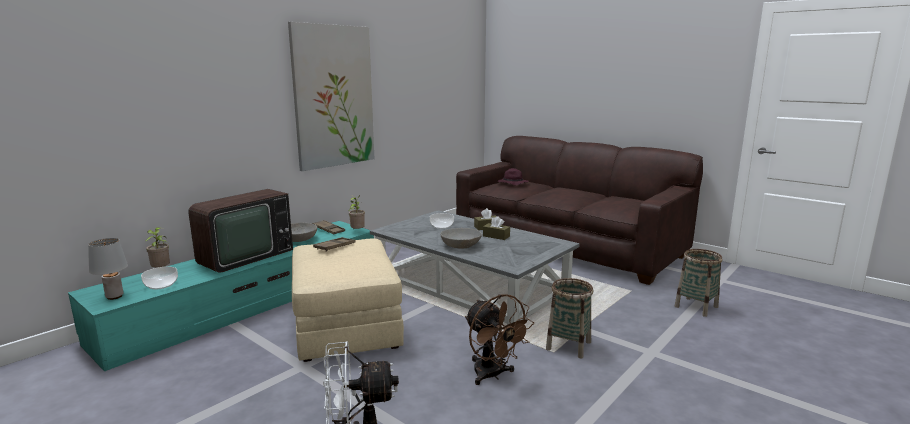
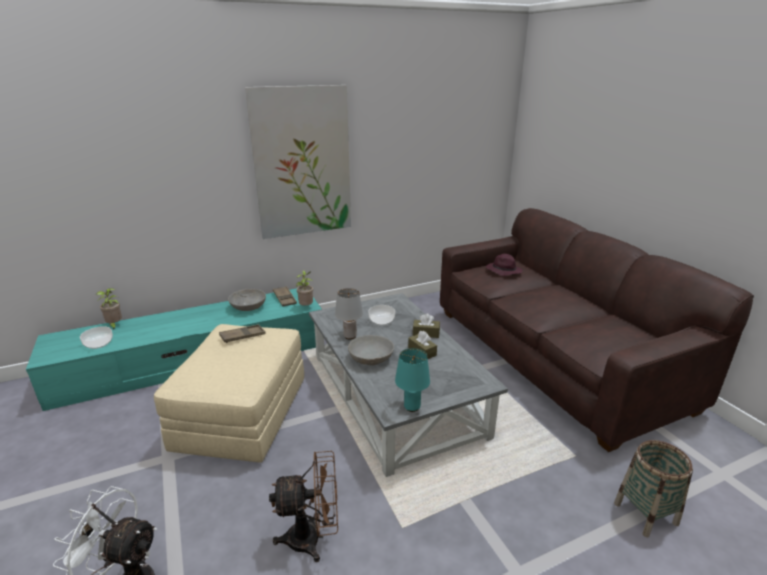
camera: 25 degrees right, 10 degrees up
(114, 297) = (57, 350): grey table lamp -> grey table lamp (350, 336)
(242, 256) = (185, 320): television -> none
(493, 375) = (313, 538): brown fan -> brown fan turned 90 degrees counterclockwise
(525, 262) = (412, 407): none -> turquoise table lamp
(568, 345) = (427, 523): basket -> none

